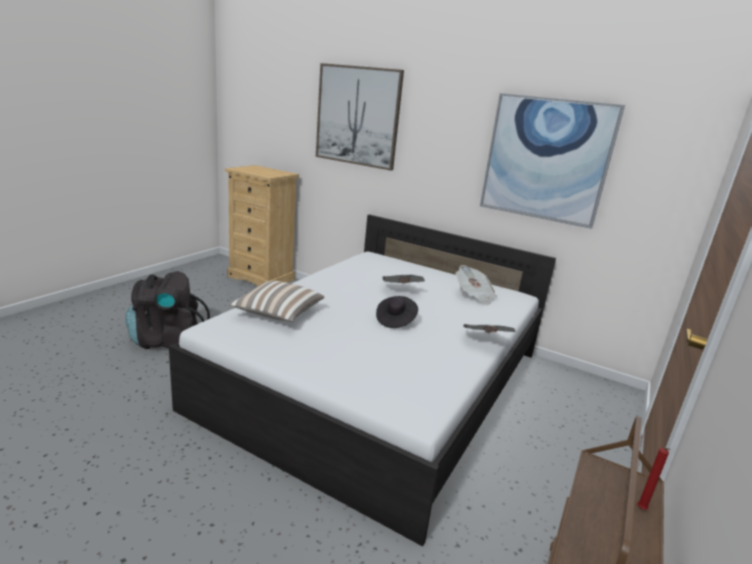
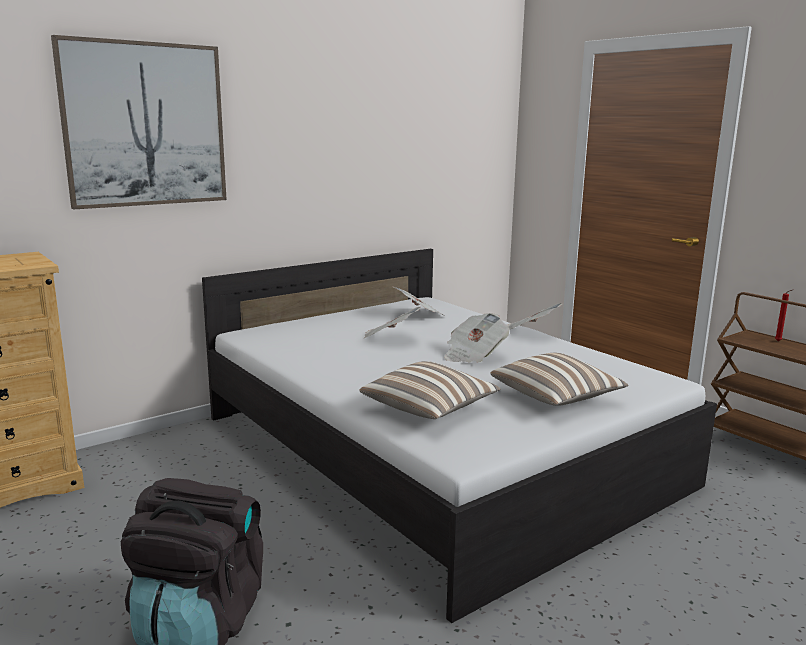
camera: 65 degrees left, 5 degrees down
(328, 357) = (556, 398): none -> pillow
(395, 320) = (473, 355): black hat -> newspaper
(546, 160) = (401, 146): picture -> none

